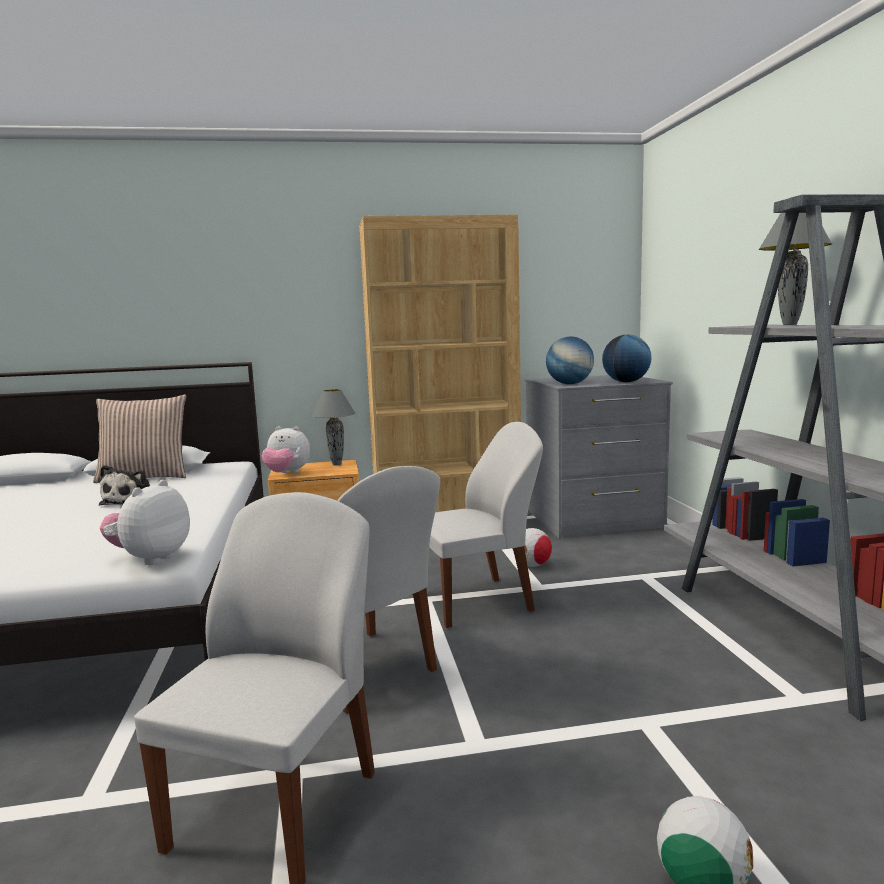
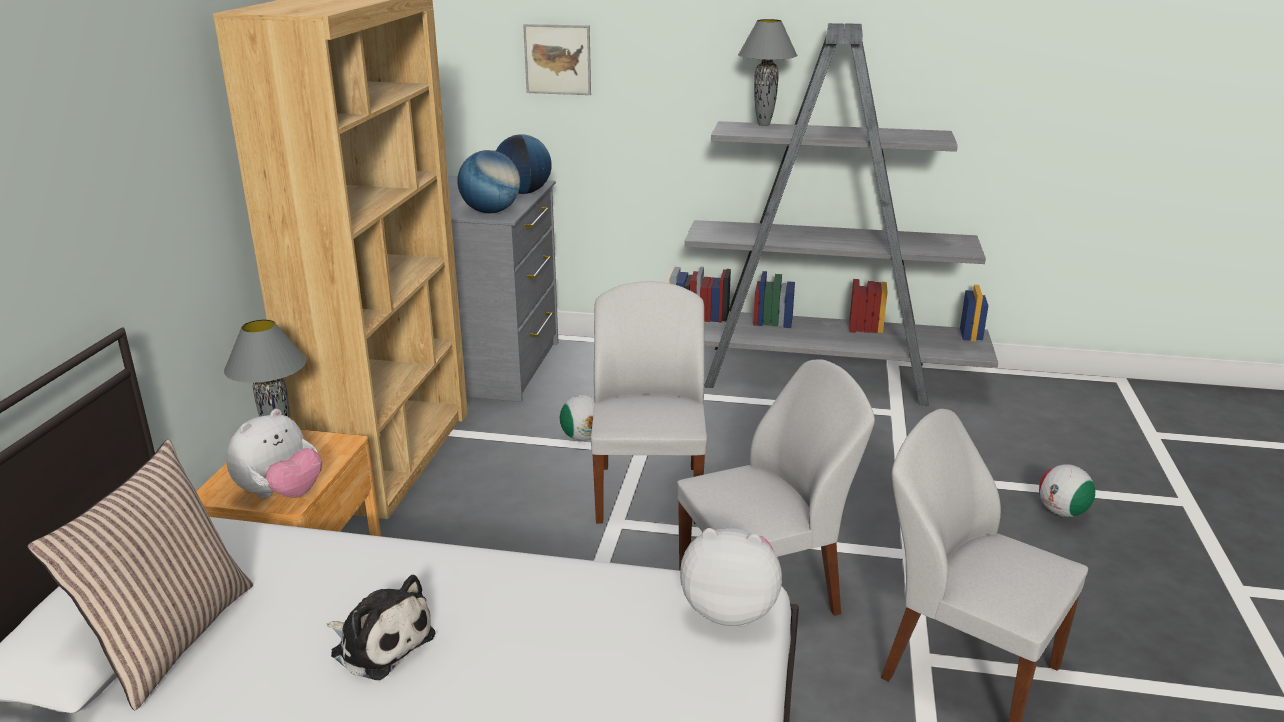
camera: 70 degrees left, 15 degrees up
(150, 558) = (730, 609): plush toy -> plush toy turned 150 degrees clockwise
(694, 280) = (557, 59): none -> picture

